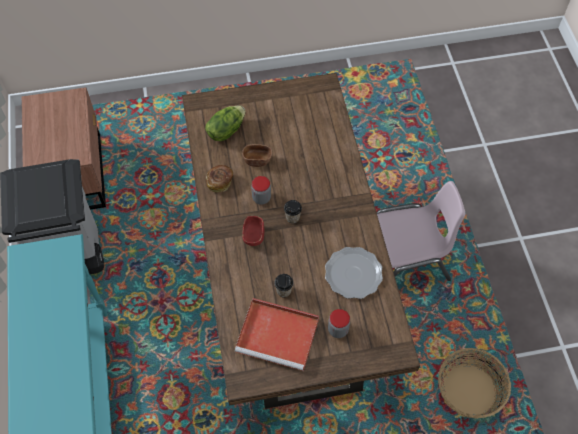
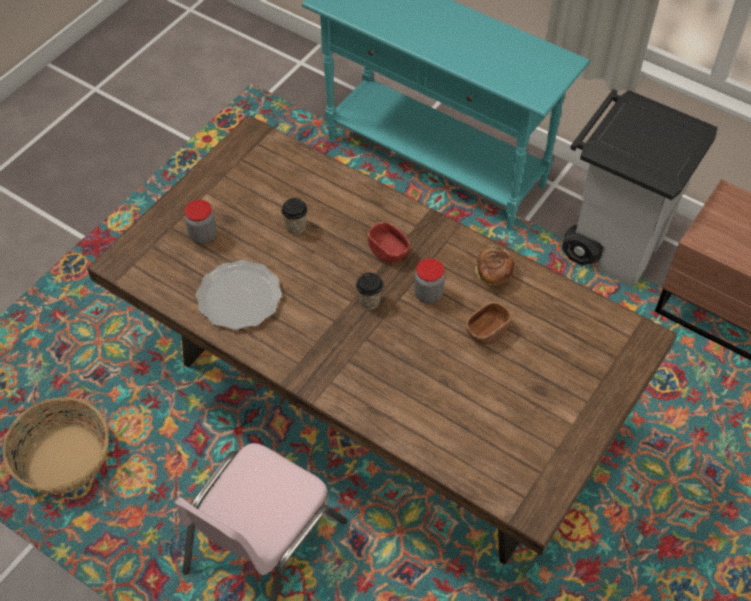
camera: 135 degrees right, 5 degrees down
(226, 130) = (567, 335): lettuce -> none
(279, 335) = (257, 189): red tray -> none

